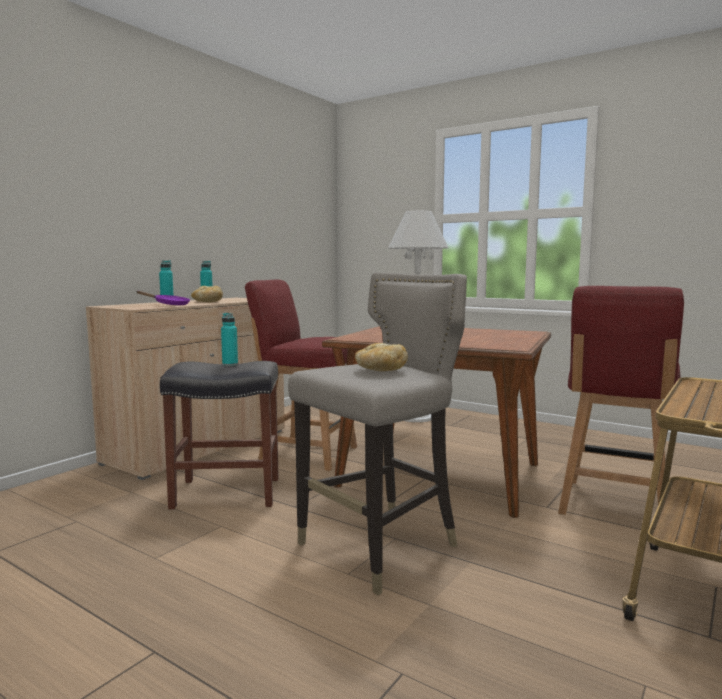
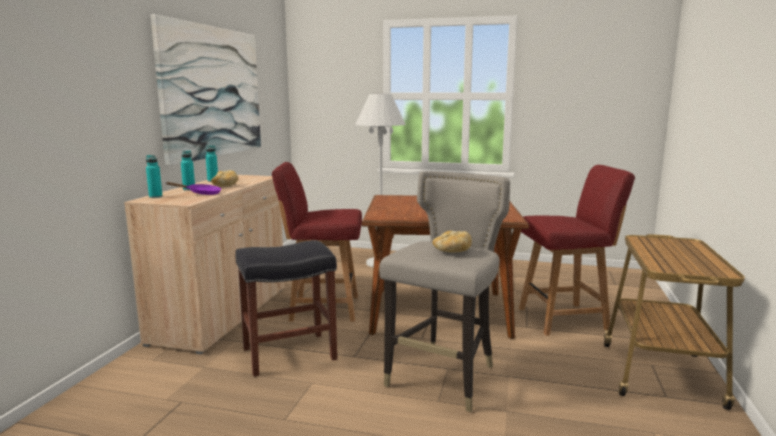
camera: 20 degrees left, 5 degrees up
(222, 208) = (213, 92): none -> picture
(230, 364) = (290, 248): turquoise bottle -> turquoise bottle (155, 197)
(613, 505) = (564, 319): red chair -> red chair turned 105 degrees counterclockwise

